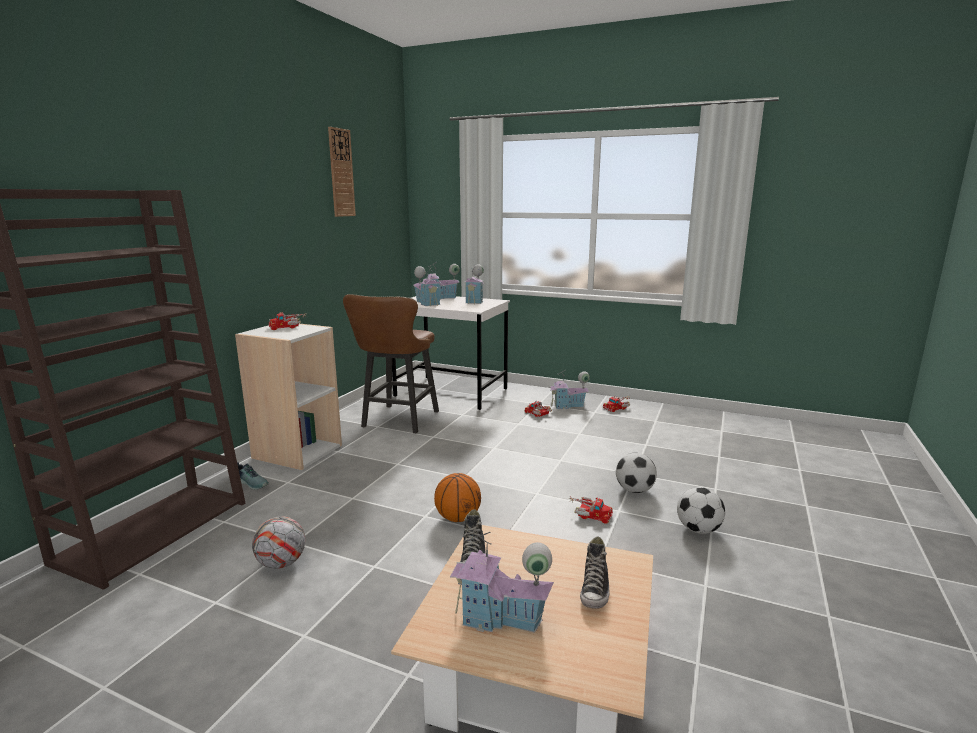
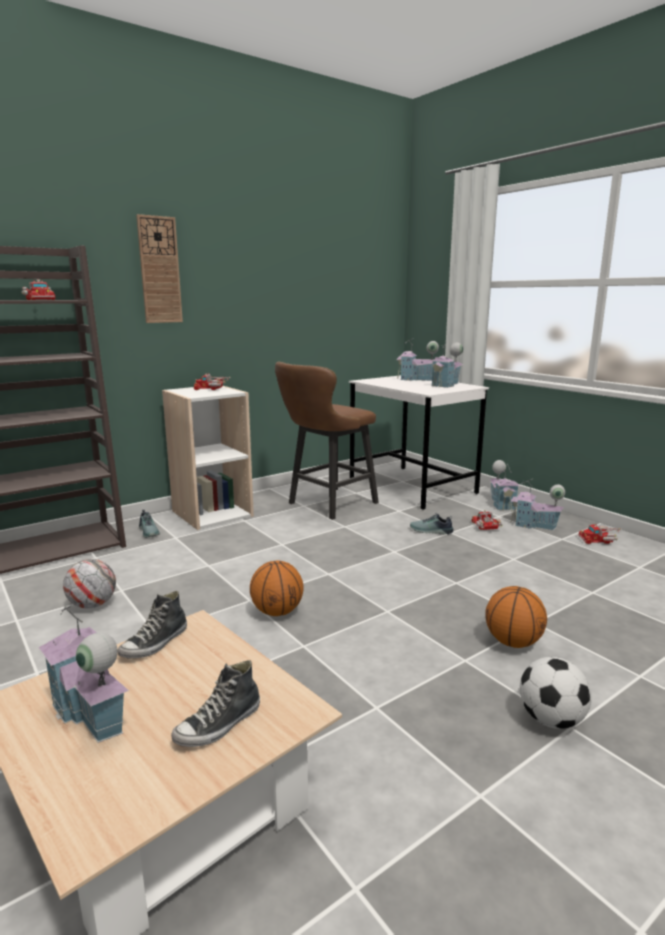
camera: 30 degrees right, 0 degrees up
(341, 173) = (311, 238): wall clock -> wall clock (159, 270)
(427, 303) = (390, 382): toy house -> toy house (502, 504)
(504, 426) = (431, 531): none -> shoe
(589, 514) = (422, 653): toy truck -> toy truck (39, 299)
(634, 490) = (513, 642): football -> basketball

